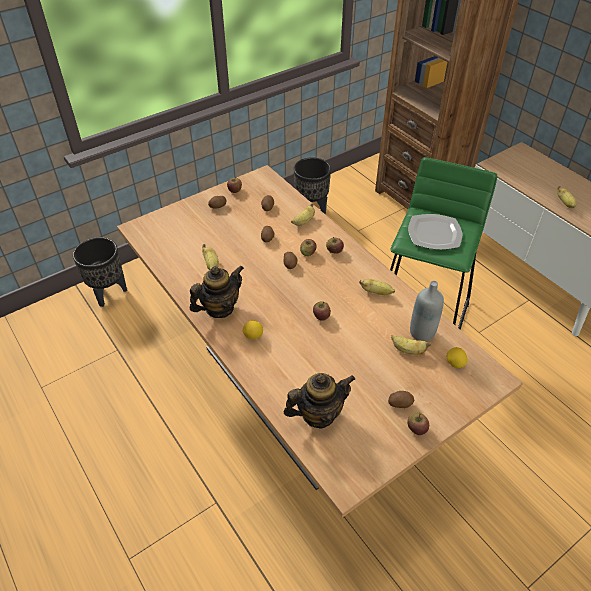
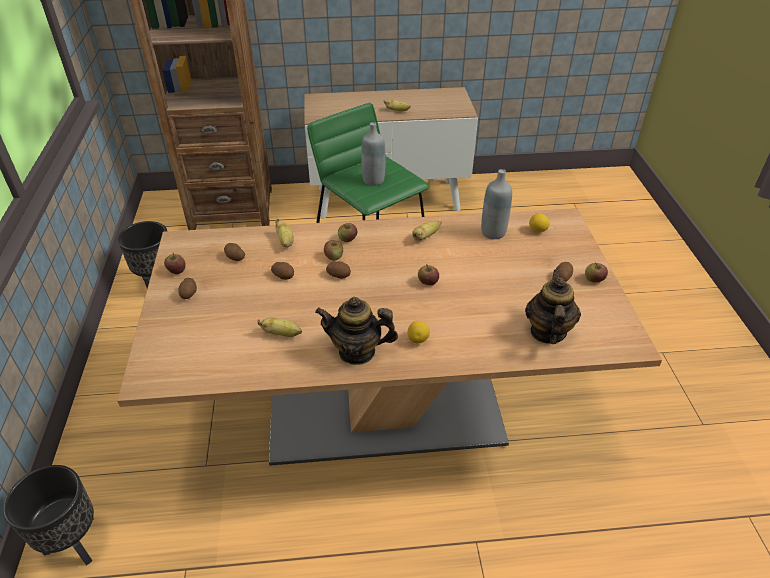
camera: 60 degrees left, 5 degrees down
(219, 308) = (357, 351): teapot -> teapot turned 75 degrees counterclockwise
(408, 350) = (507, 248): banana -> none
(434, 234) = (373, 180): plate -> grey bottle

